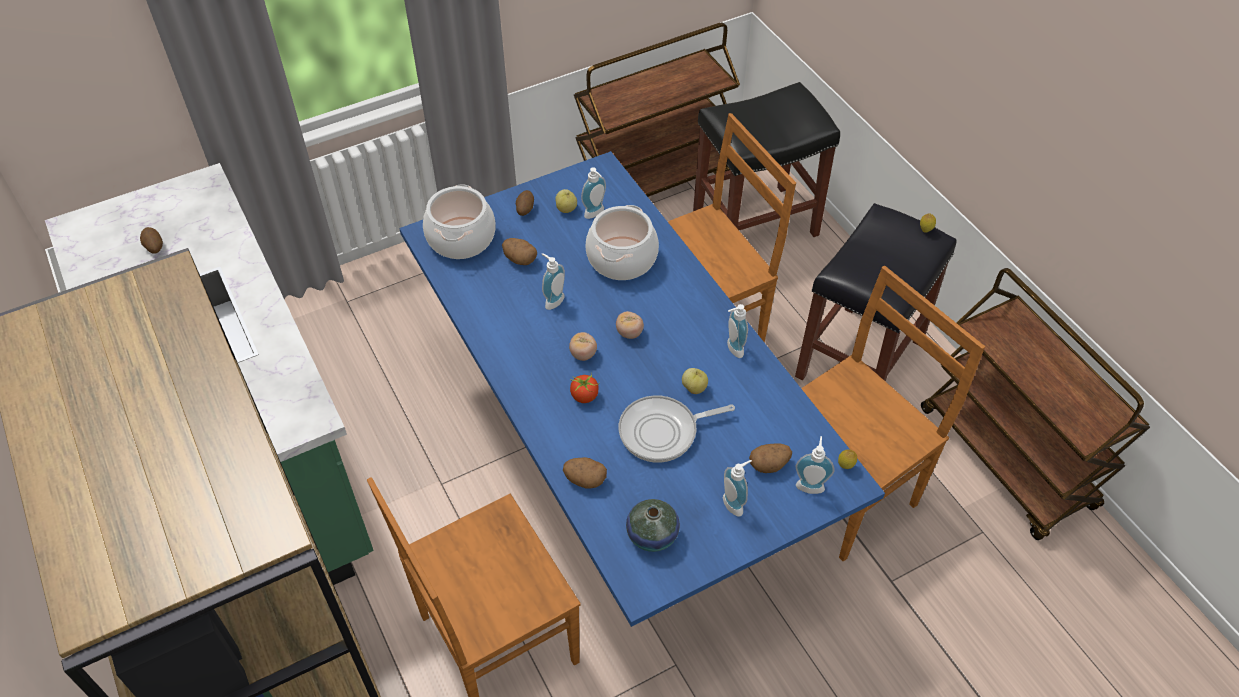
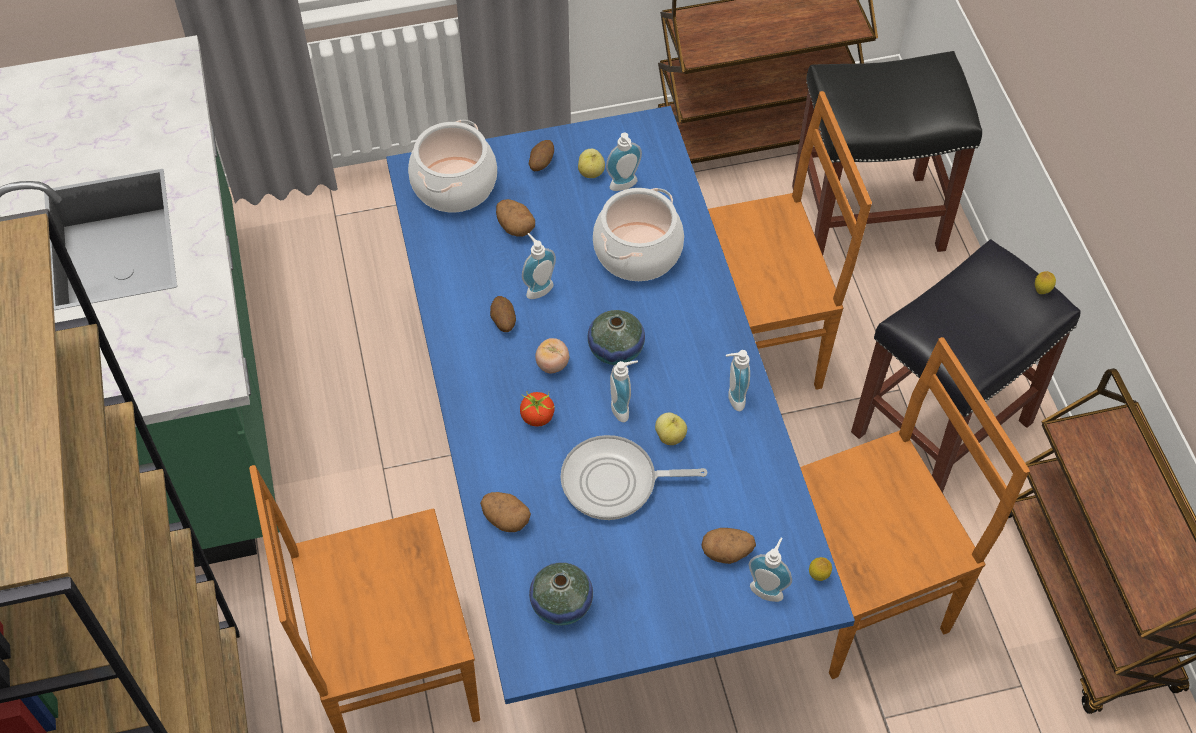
camera: 15 degrees right, 5 degrees up
(154, 247) = (97, 129): potato -> potato (503, 321)
(629, 333) = (616, 349): tomato -> vase
(735, 503) = (671, 590): soap dispenser -> soap dispenser (623, 408)

